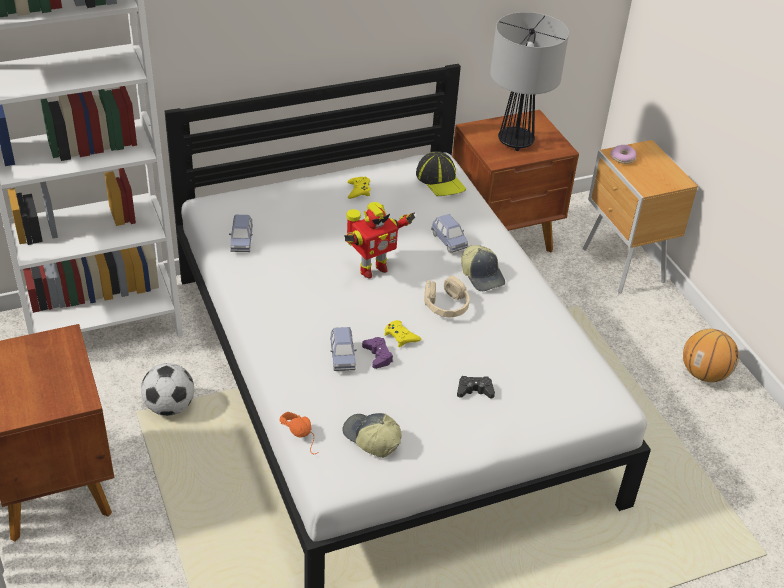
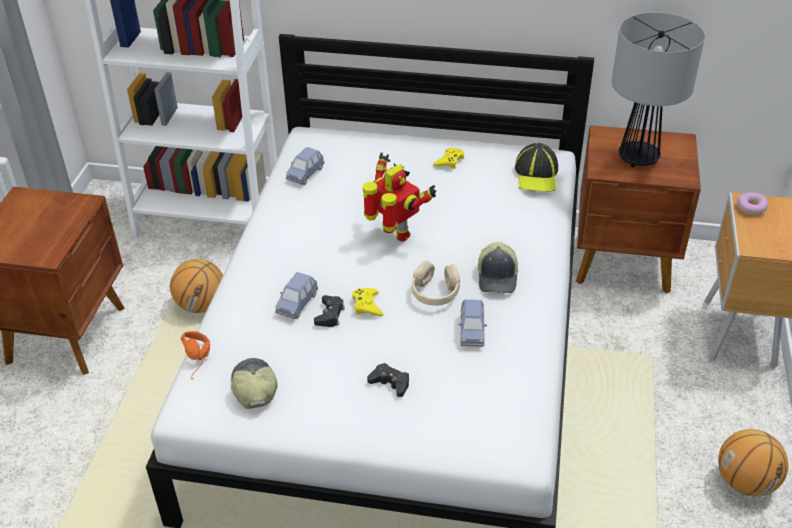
camera: 35 degrees right, 0 degrees up
(169, 407) = (202, 305): football -> basketball
(371, 269) = (395, 235): toy robot -> toy robot turned 135 degrees counterclockwise
(378, 356) = (330, 315): purple game controller -> black game controller
(449, 241) = (493, 233): blue toy car -> blue toy car (472, 331)

